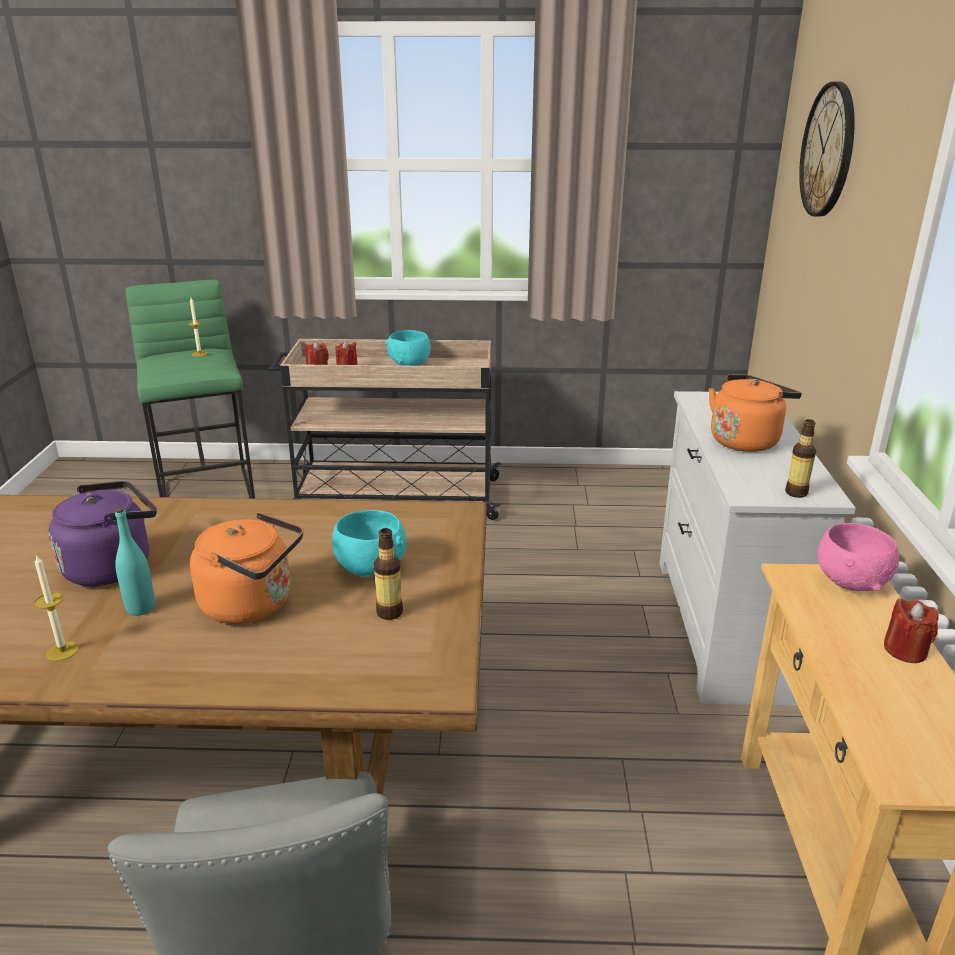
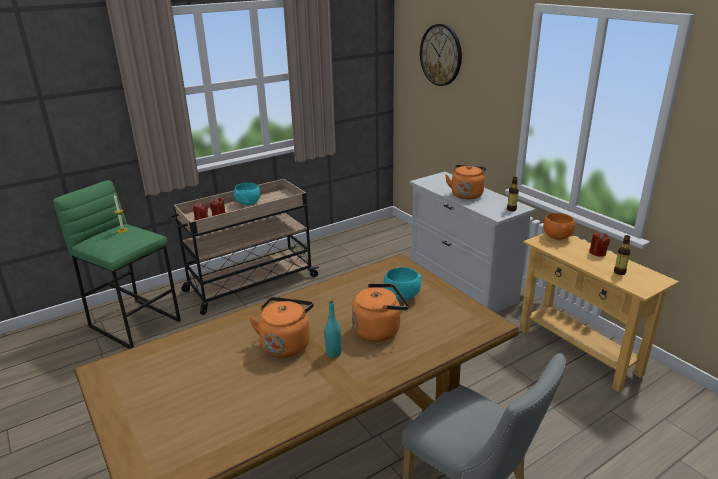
camera: 35 degrees left, 0 degrees up
(62, 651) = (331, 383): candle -> none
(113, 566) = (286, 344): purple kettle -> orange kettle
(389, 612) = (436, 309): bottle -> bottle (619, 272)
(851, 582) = (557, 237): pink bowl -> orange bowl

